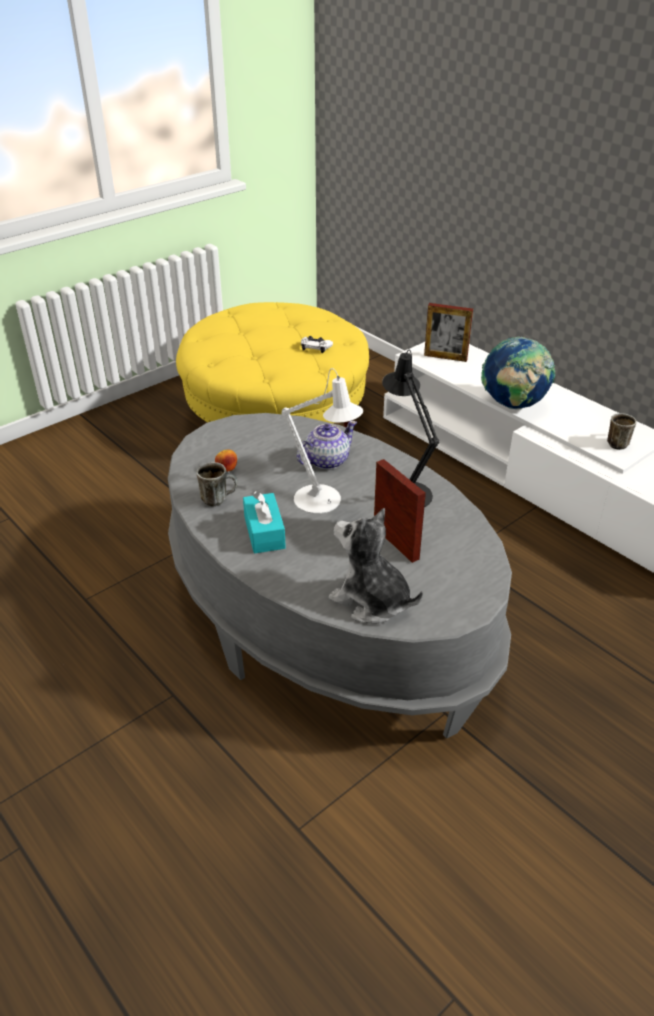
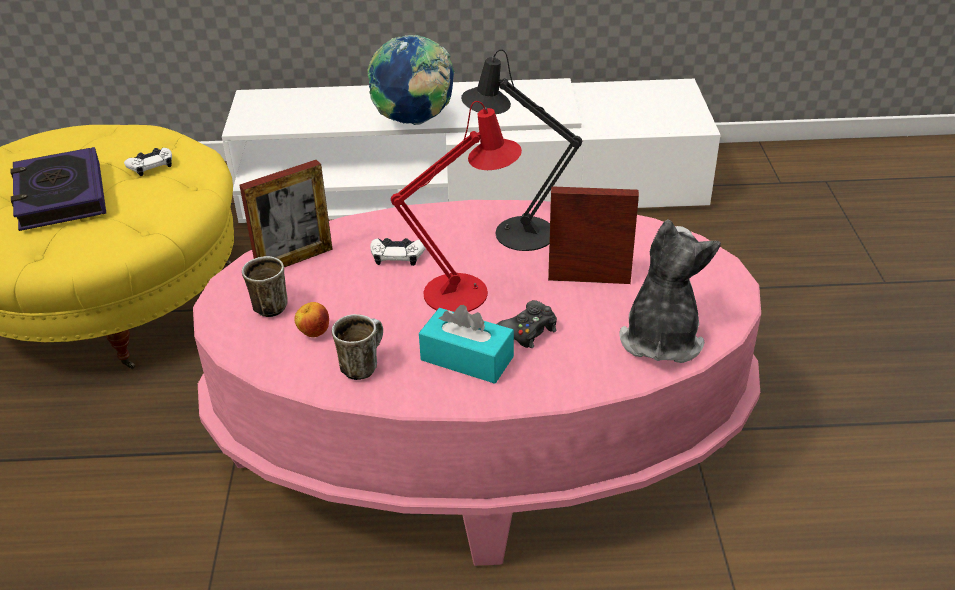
camera: 50 degrees left, 0 degrees up
(255, 340) = (60, 196): none -> book
(314, 543) = (527, 331): none -> black game controller
(323, 501) = (465, 291): white table lamp -> red table lamp
(326, 461) = (397, 255): teapot -> white game controller
(327, 617) = (481, 441): grey coffee table -> pink coffee table
(371, 601) = (660, 338): plush toy -> plush toy turned 120 degrees clockwise
(445, 357) = (278, 112): picture frame -> picture frame (294, 260)
(617, 443) = (543, 104): mug -> mug (268, 304)

